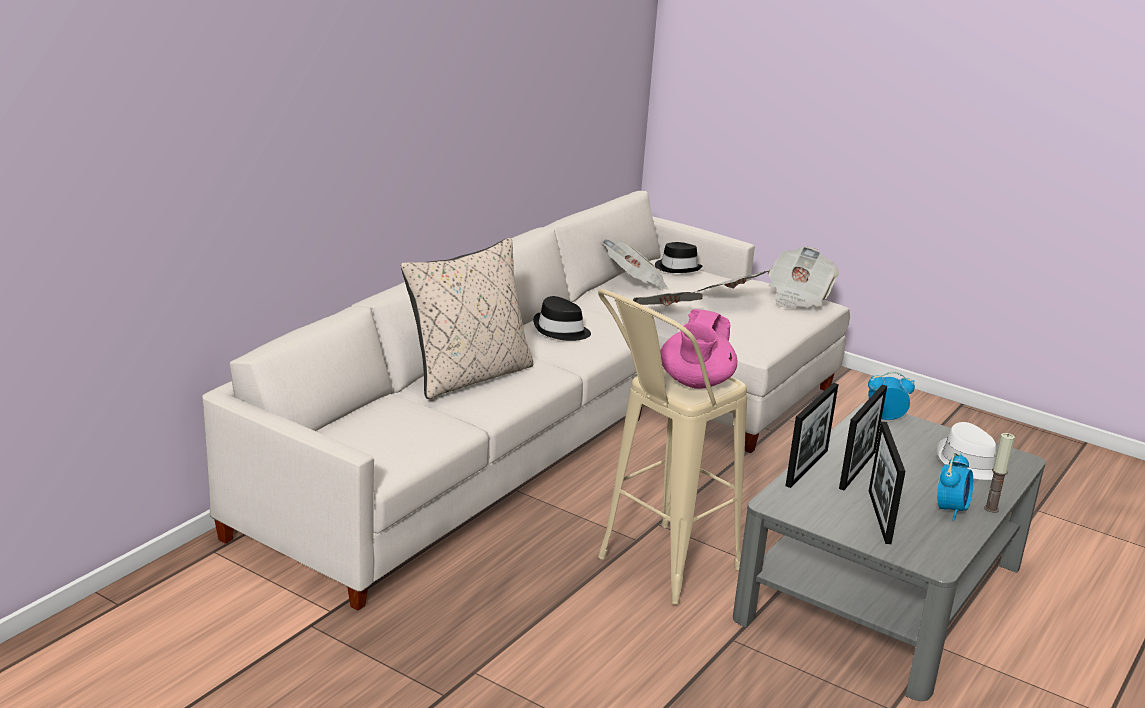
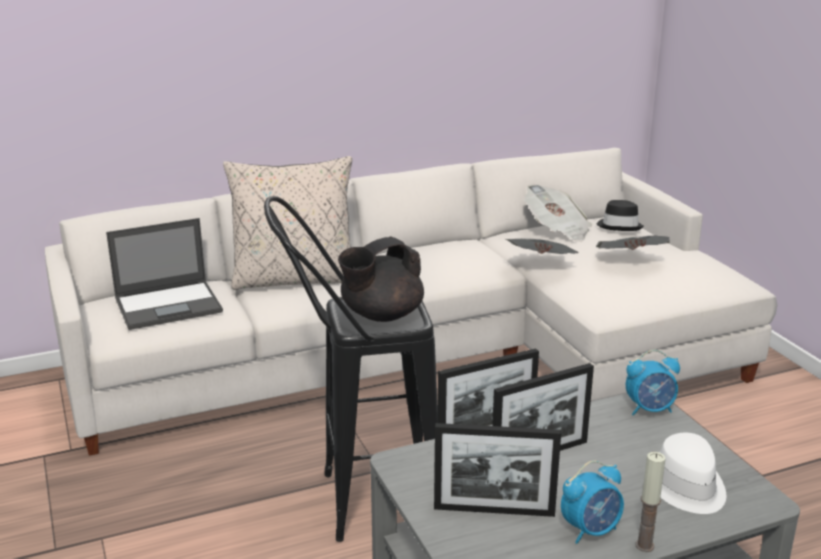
camera: 35 degrees right, 0 degrees up
(390, 428) = (170, 305): none -> laptop
(561, 330) = (427, 258): black hat -> none
(654, 571) = (359, 503): beige stool -> black stool
(695, 383) = (381, 315): pink teapot -> black teapot
(798, 297) = (713, 272): newspaper -> none
(879, 516) = (494, 510): picture frame -> picture frame turned 120 degrees counterclockwise
(884, 417) = (650, 409): alarm clock -> alarm clock turned 135 degrees clockwise

